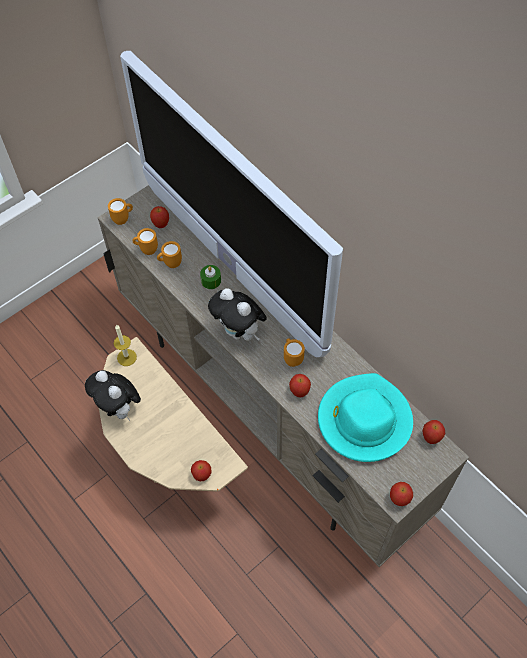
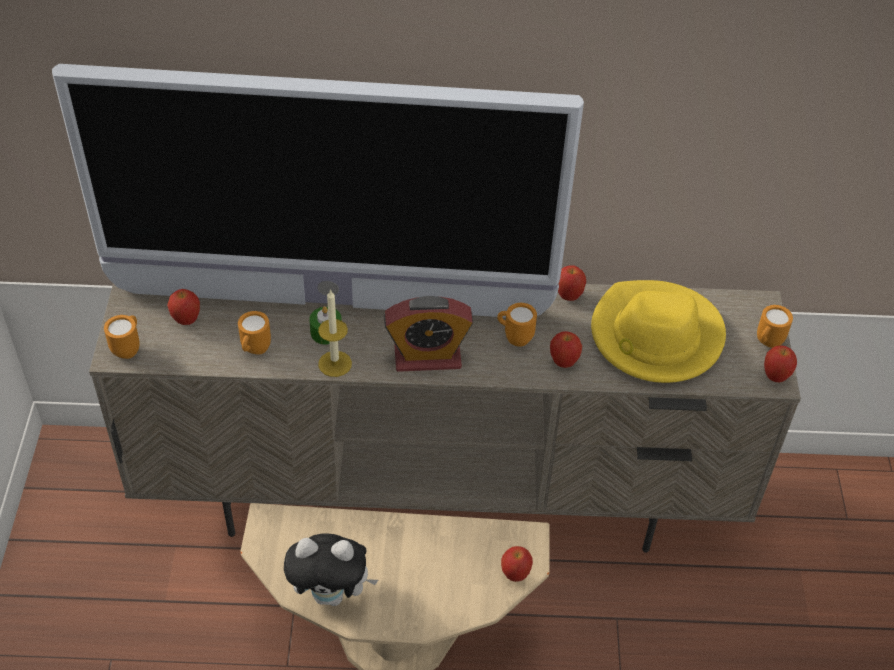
camera: 50 degrees left, 10 degrees down
(126, 357) = (269, 533): candle -> candle (335, 364)
(146, 250) = (204, 358): orange mug -> orange mug (766, 343)
(239, 332) = (427, 357): plush toy -> alarm clock
(363, 420) = (655, 336): turquoise hat -> yellow hat
(431, 438) = (730, 302): apple -> apple (569, 296)

